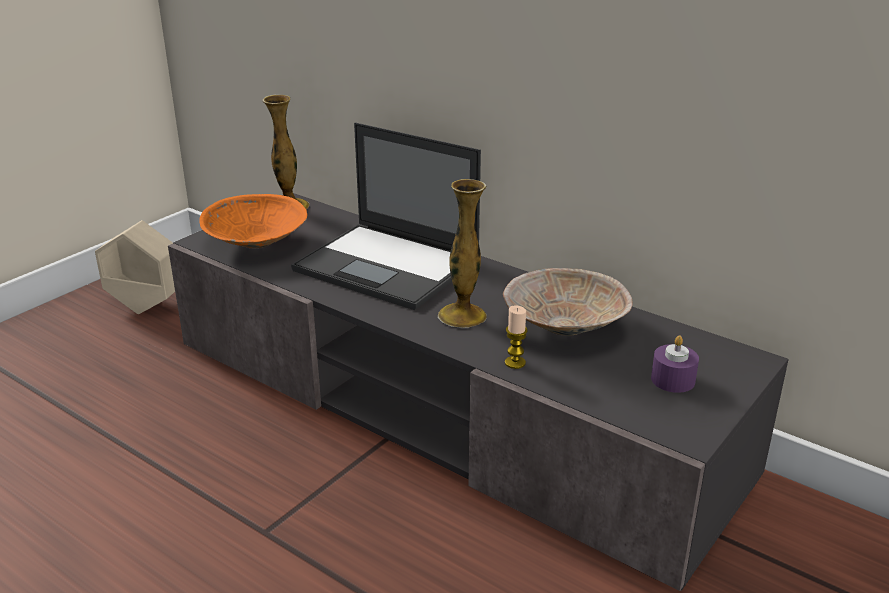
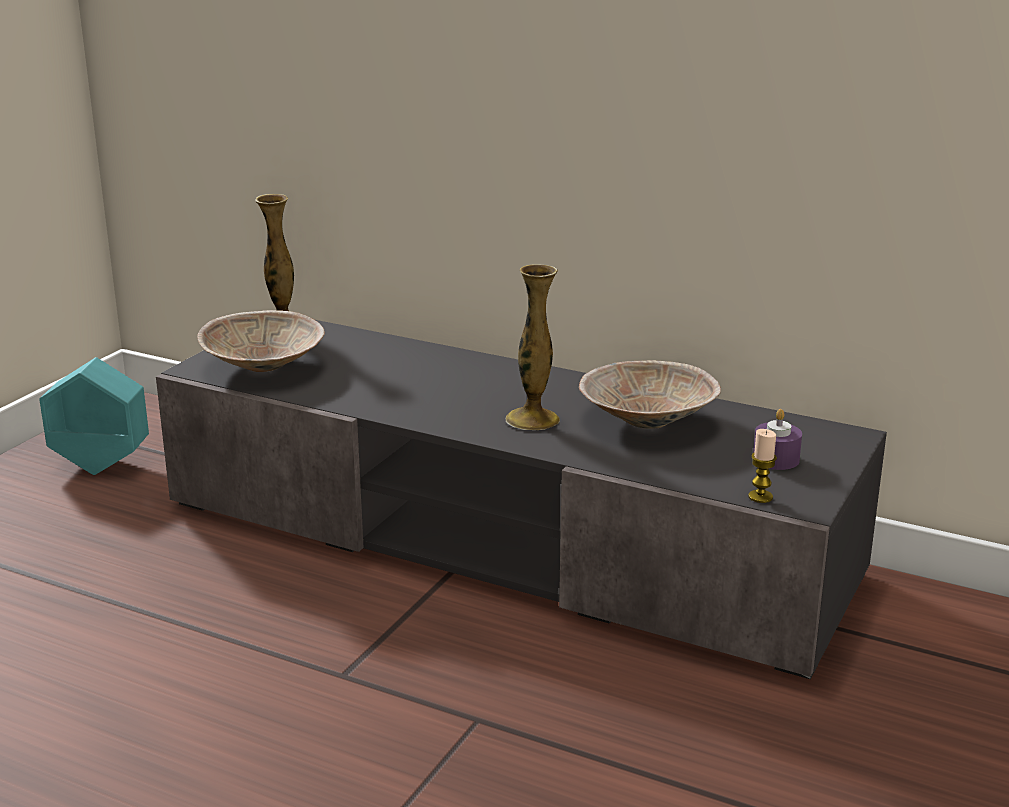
camera: 10 degrees left, 5 degrees down
(147, 306) = (101, 465): beige planter -> turquoise planter
(256, 244) = (263, 367): orange bowl -> beige bowl
(389, 266) = (430, 378): laptop -> none
(515, 363) = (606, 457): candle -> candle (760, 497)

